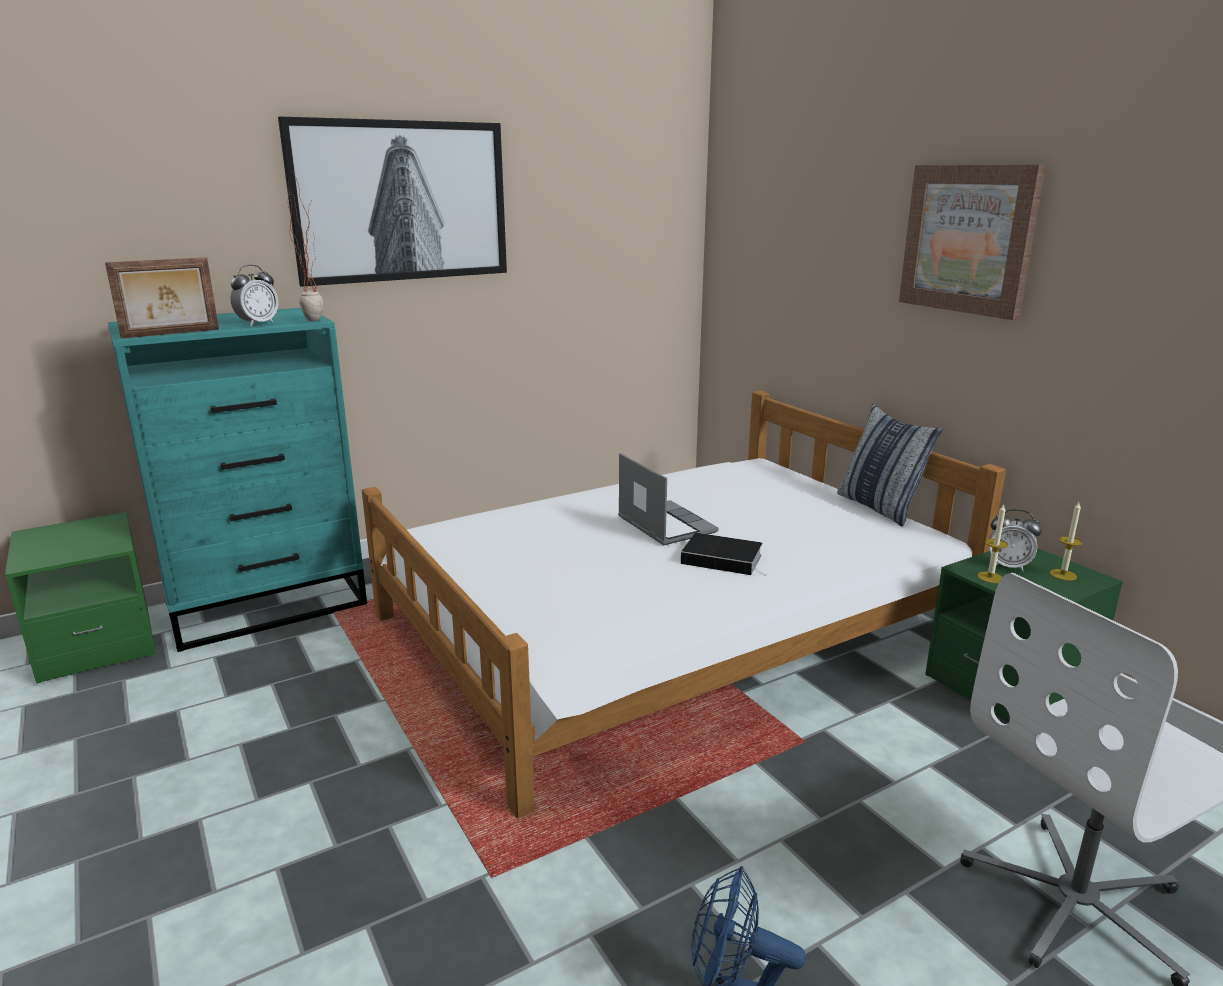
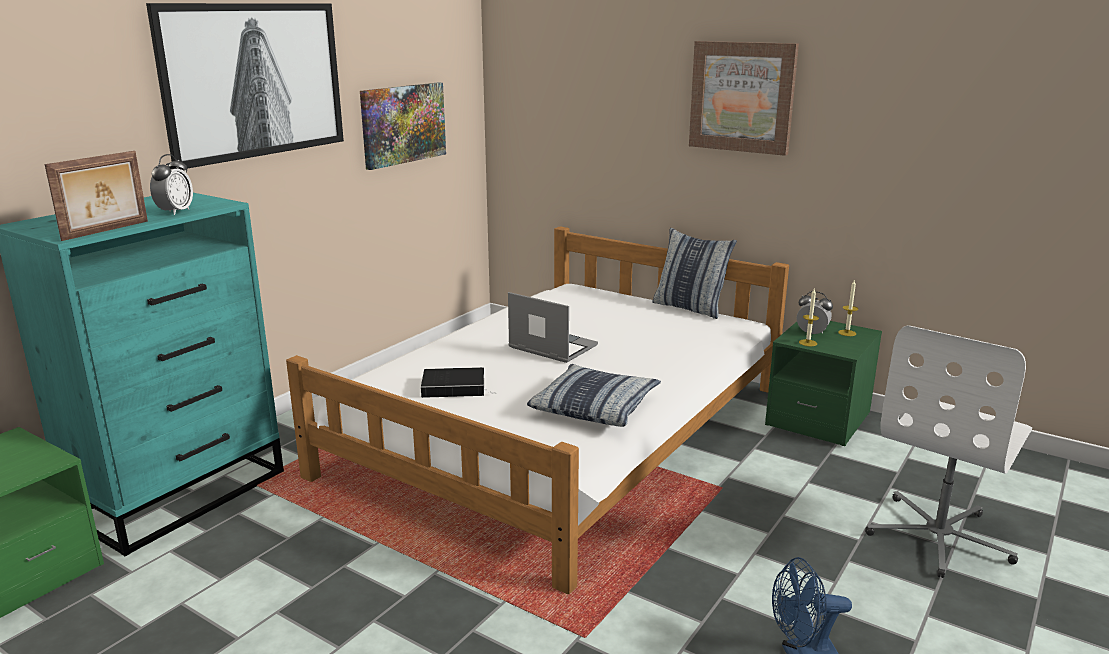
camera: 25 degrees left, 0 degrees up
(314, 319) = (222, 202): potted plant -> none
(588, 260) = (403, 124): none -> picture
(644, 602) = (595, 407): none -> pillow
(724, 559) = (621, 364): book -> book (456, 387)
(1008, 566) = (812, 333): alarm clock -> alarm clock turned 150 degrees counterclockwise

